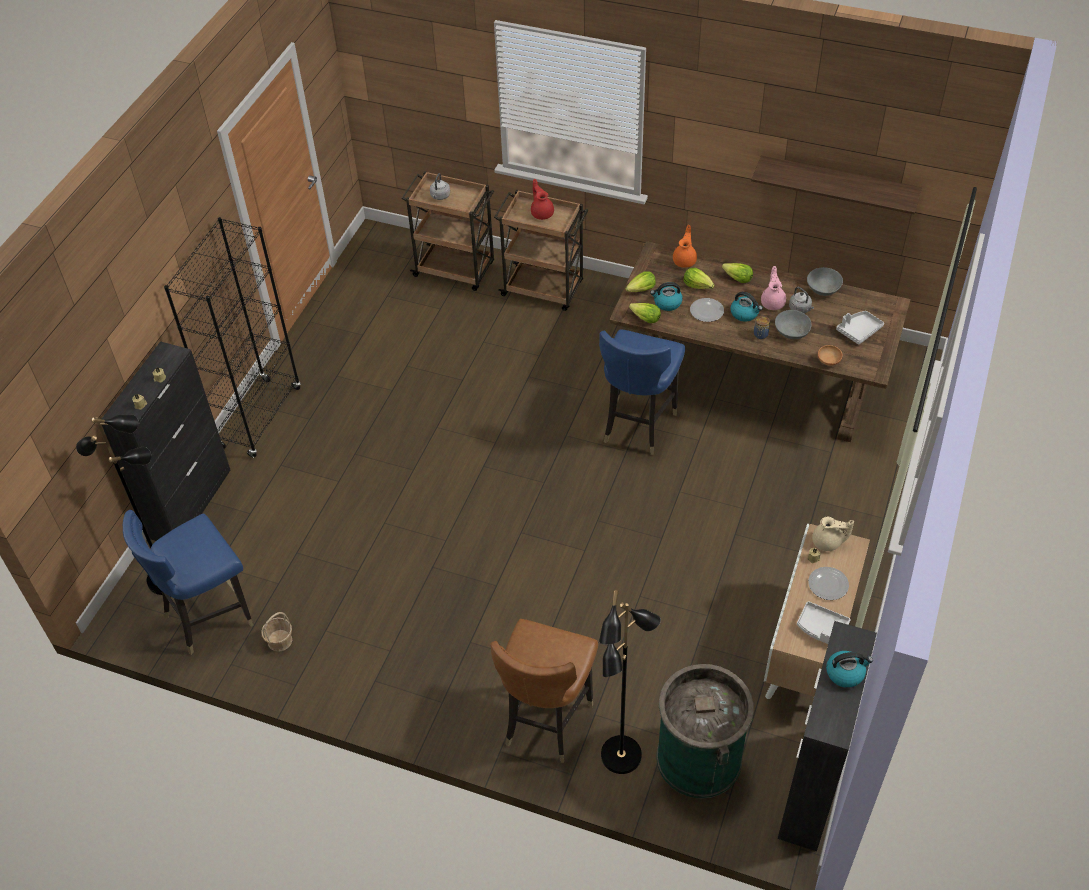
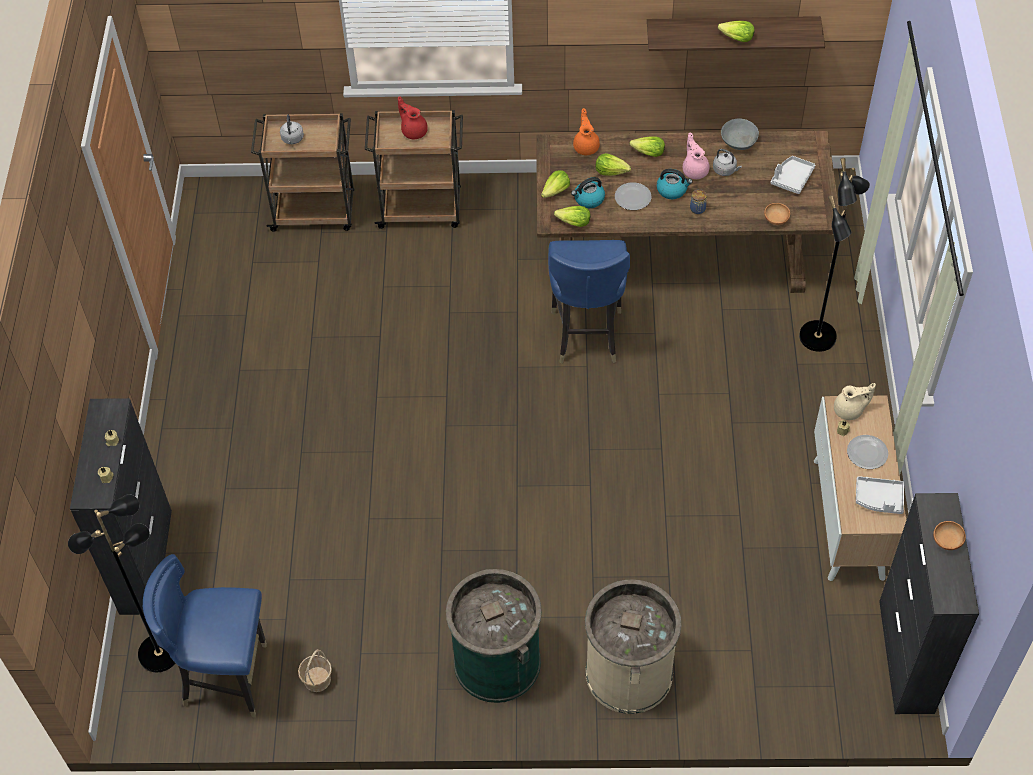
camera: 20 degrees left, 5 degrees up
(209, 616) = (227, 678): blue chair -> blue chair turned 60 degrees clockwise
(260, 417) = (175, 442): black bookcase -> none
(546, 721) = (629, 673): brown chair -> beige trash can
(622, 756) = (717, 684): black floor lamp -> black floor lamp (818, 337)
(698, 758) = (791, 661): green trash can -> green trash can (497, 662)
(791, 332) = (726, 198): grey bowl -> none
(835, 188) = (736, 38): none -> lettuce
(845, 673) = (946, 541): kettle -> brown bowl

